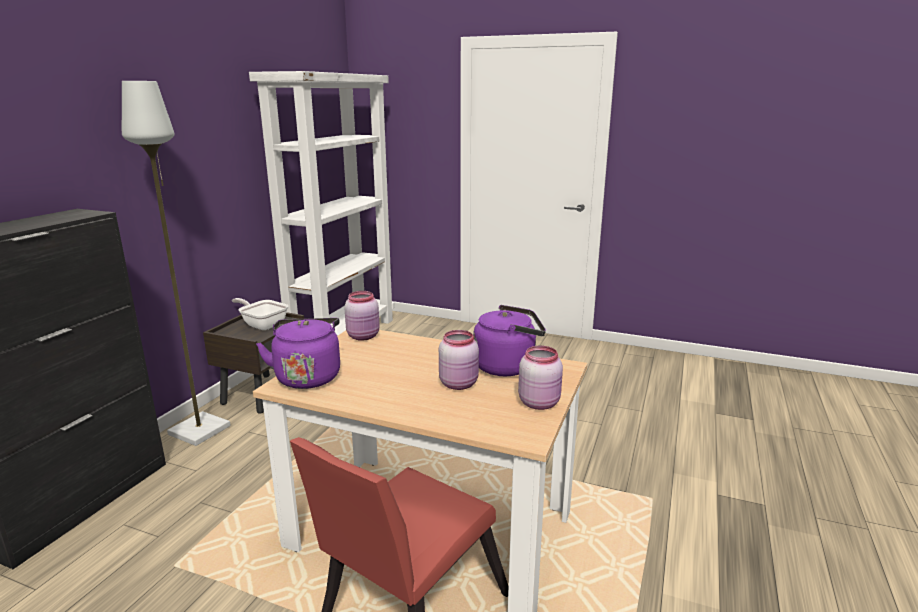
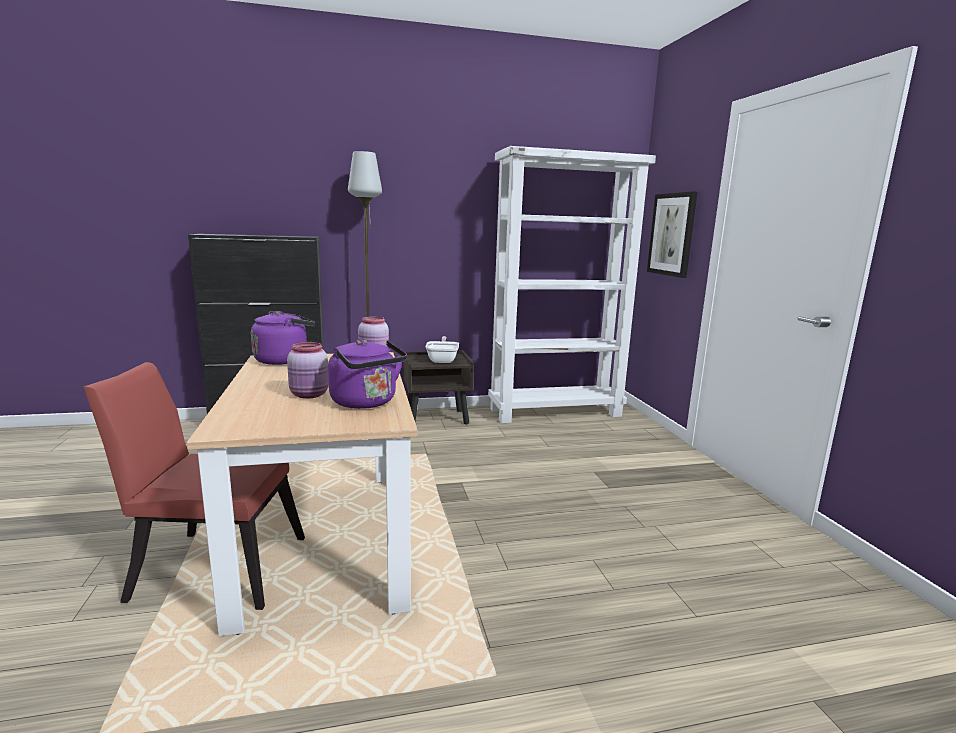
camera: 55 degrees right, 5 degrees down
(405, 147) = (672, 234): none -> picture
(540, 403) = (294, 424): pink jar -> none

